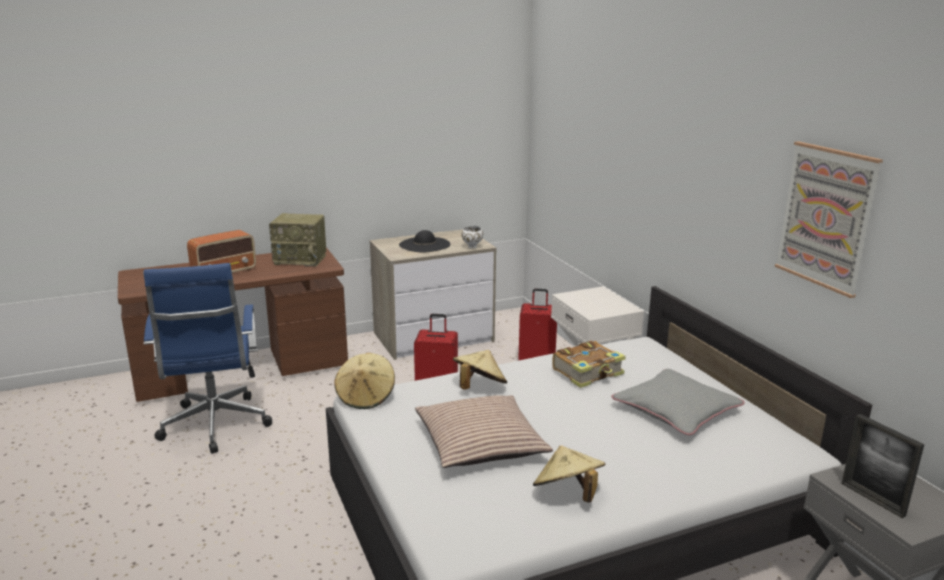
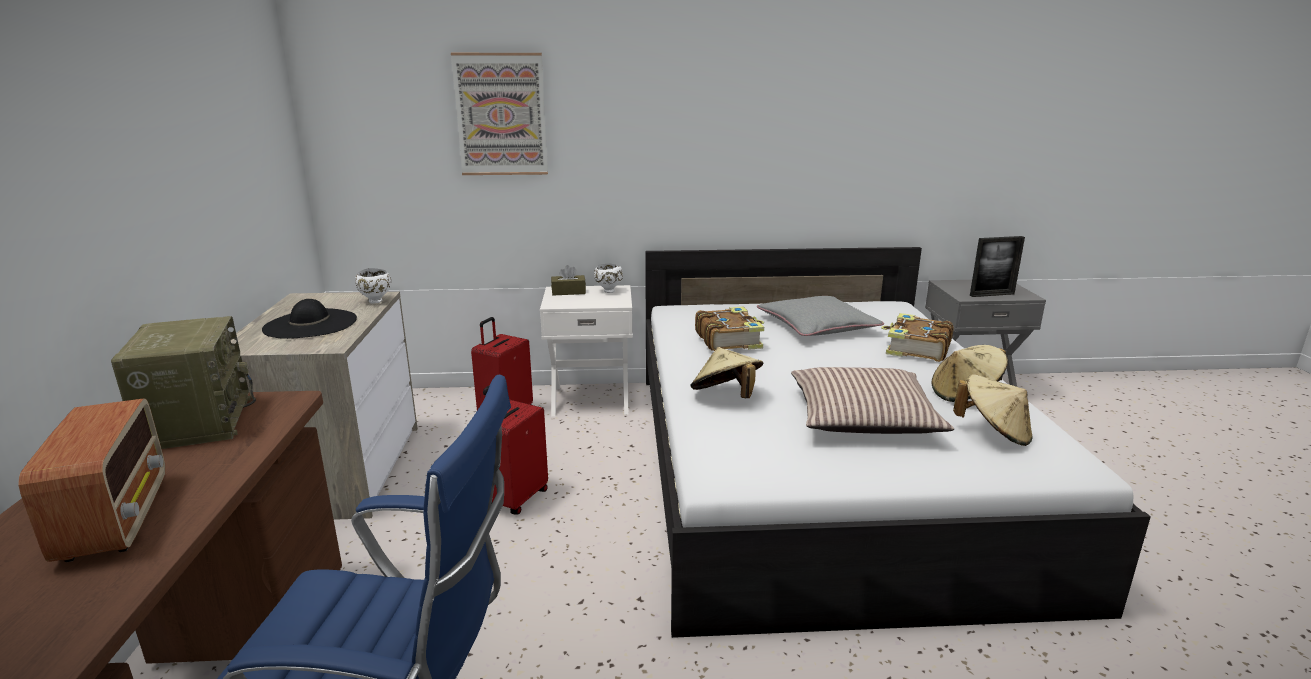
camera: 70 degrees left, 0 degrees up
(301, 259) = (197, 422): radio -> radio turned 45 degrees counterclockwise
(366, 397) = (714, 473): beige hat -> beige hat (993, 433)
(598, 295) = (568, 292): none -> brown tissue box
(617, 306) = (608, 291): none -> white bowl
(666, 466) = (916, 348): none -> book
(826, 217) = (858, 114): picture -> picture (501, 115)

